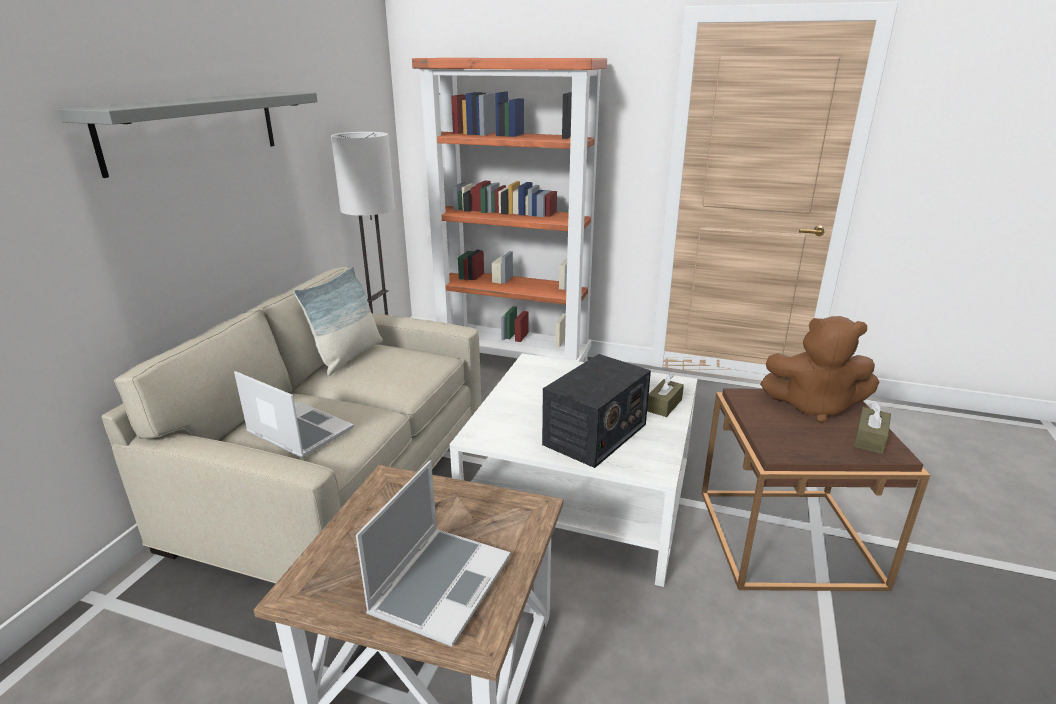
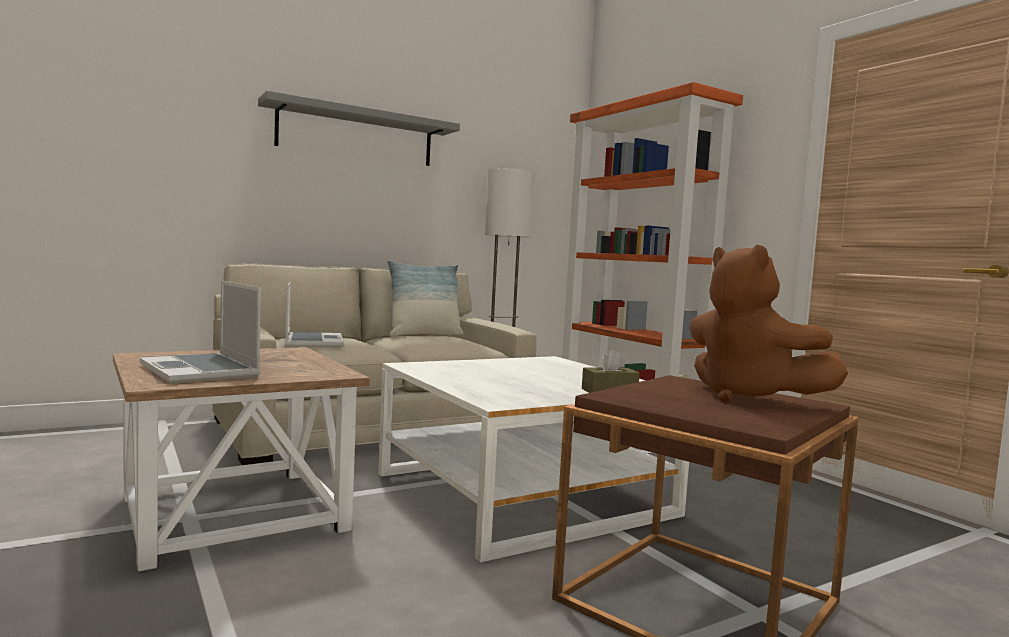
camera: 40 degrees right, 20 degrees down
(441, 584) = (202, 371): laptop -> laptop turned 75 degrees clockwise
(595, 435) = (498, 384): radio -> none
(870, 439) = (759, 418): brown tissue box -> none

